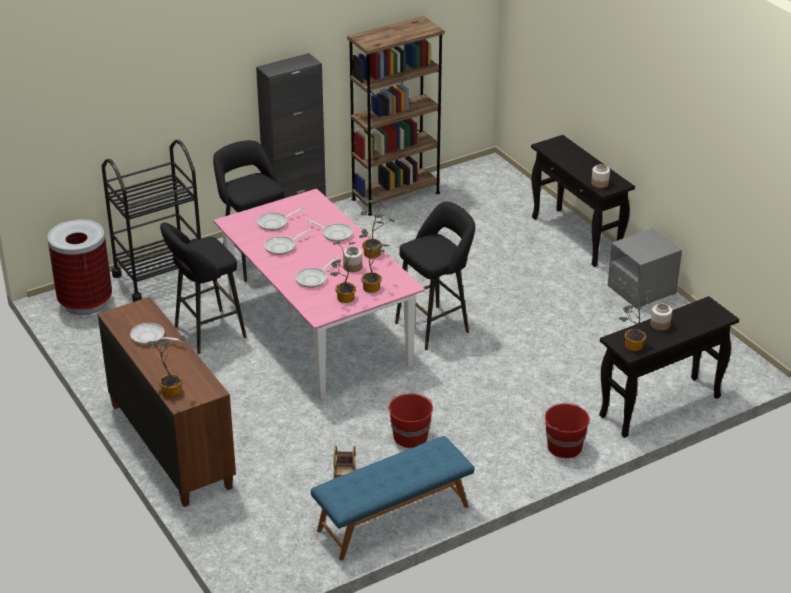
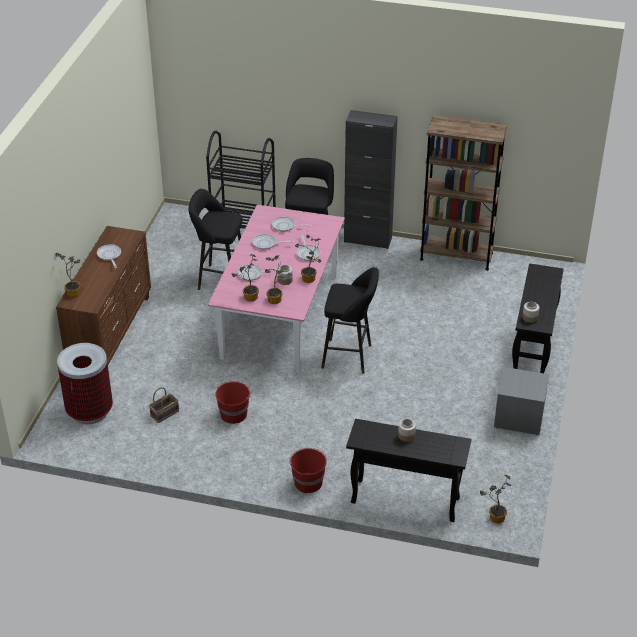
camera: 45 degrees right, 5 degrees up
(85, 302) = (186, 222): trash can -> trash can (89, 411)
(393, 519) = (154, 454): blue bench -> none
(631, 346) = (364, 437): potted plant -> potted plant (494, 517)

